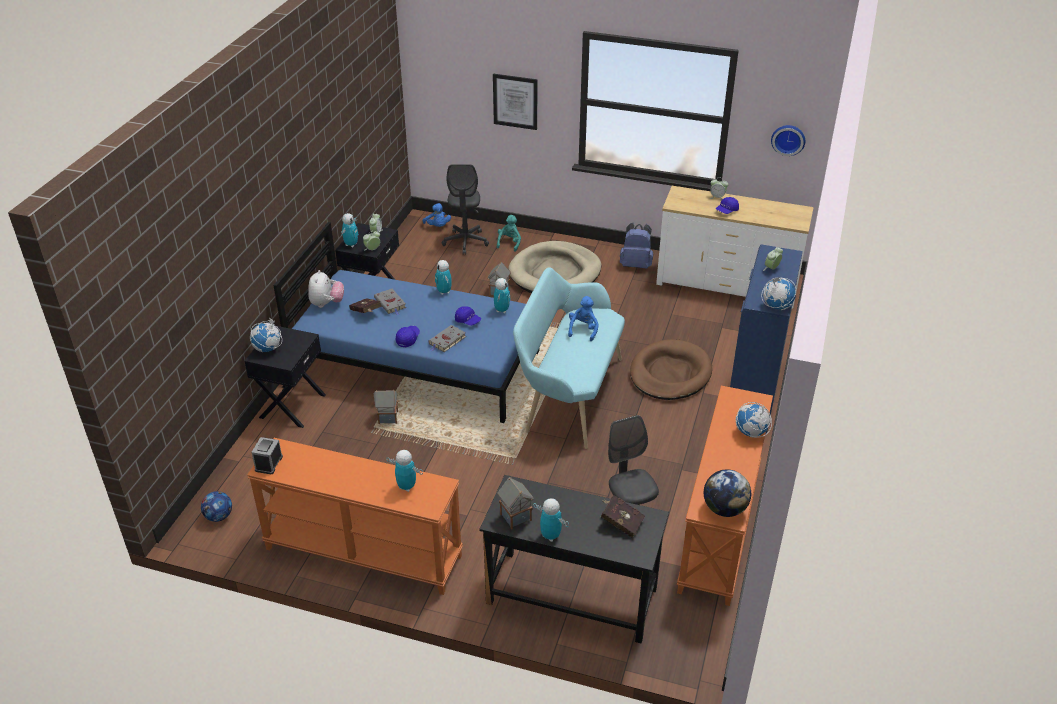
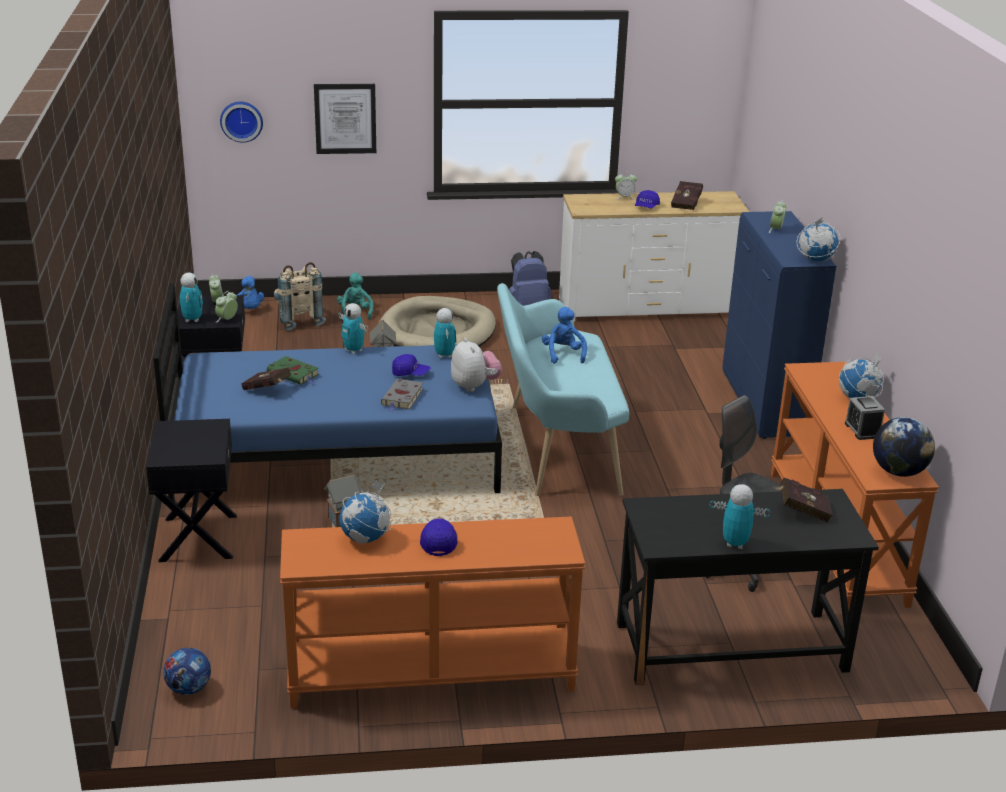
camera: 25 degrees left, 10 degrees down
(268, 349) = (170, 447): globe -> globe (366, 538)
(268, 463) = (301, 558): alarm clock -> alarm clock (862, 430)
(327, 303) = (203, 390): plush toy -> plush toy (474, 386)
(391, 303) = (294, 374): grey book -> green book
(406, 486) = (512, 538): toy robot -> none
(408, 339) = (348, 405): blue cap -> blue cap (438, 542)
(465, 242) = (297, 320): grey office chair -> beige backpack
(515, 516) = (675, 535): toy house -> none
(670, 373) = (655, 402): brown dog bed -> none
(762, 213) = (687, 204): none -> red book
(788, 139) = (693, 114): wall clock -> wall clock (241, 120)

